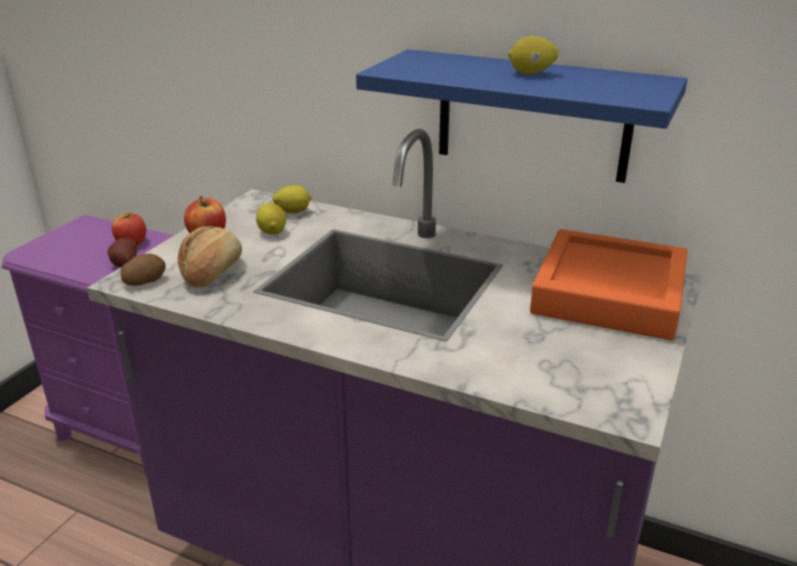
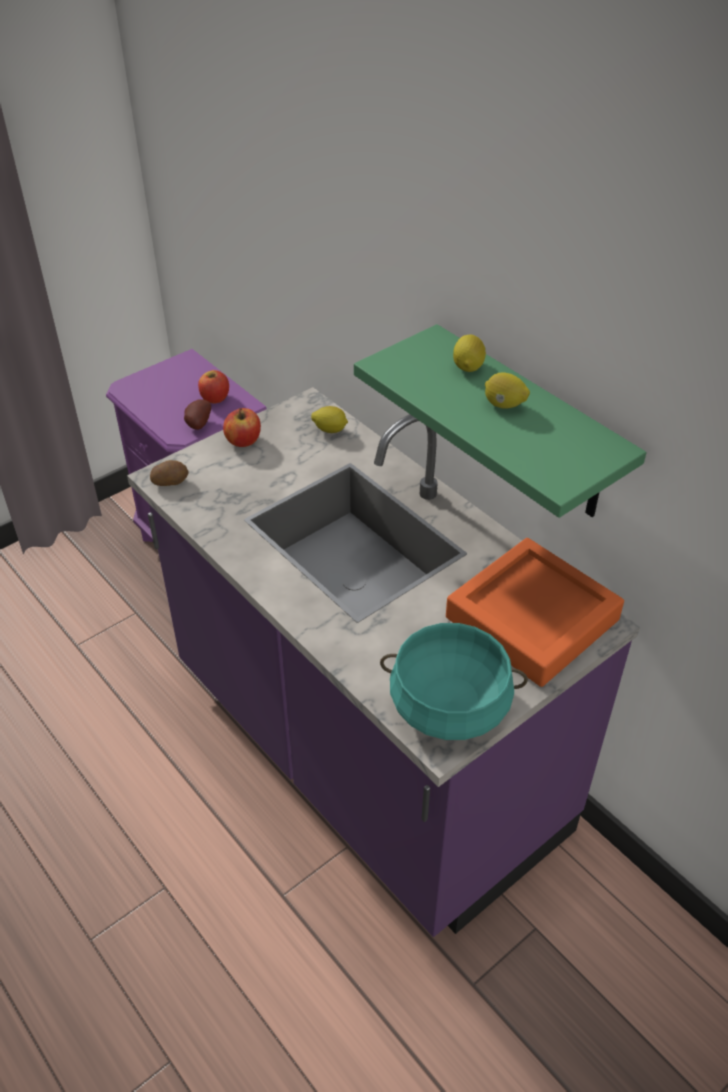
camera: 25 degrees right, 15 degrees up
(211, 272) = (223, 487): bread -> none
(272, 231) = (298, 451): lemon -> lemon (468, 366)
(533, 116) = (527, 426): blue shelf -> green shelf
(604, 379) = (450, 704): none -> turquoise cooking pot

